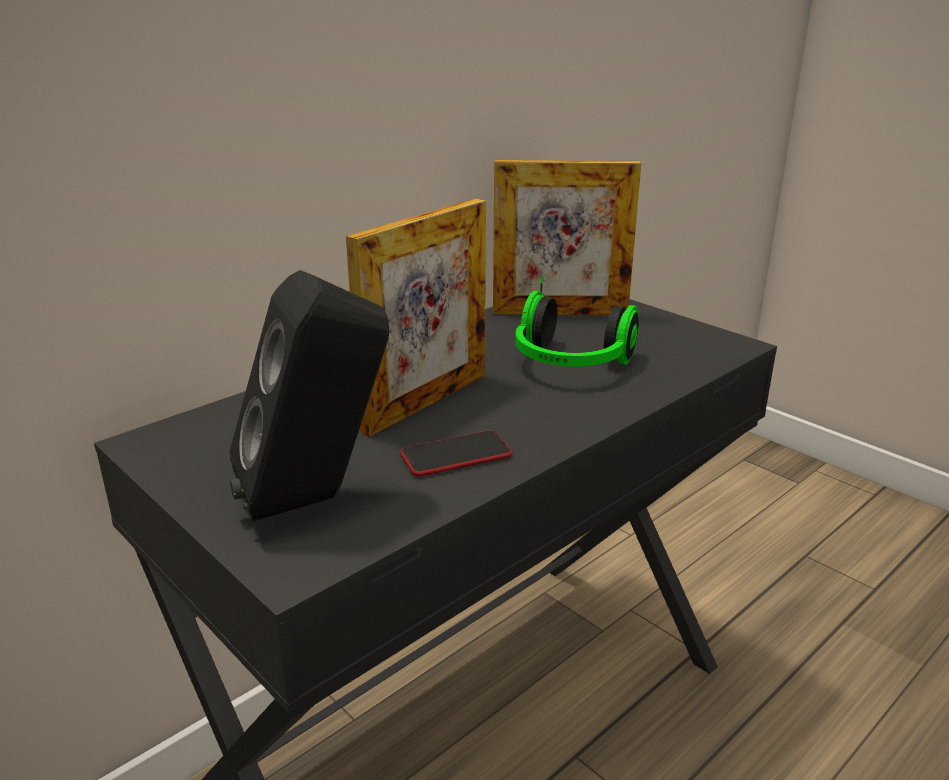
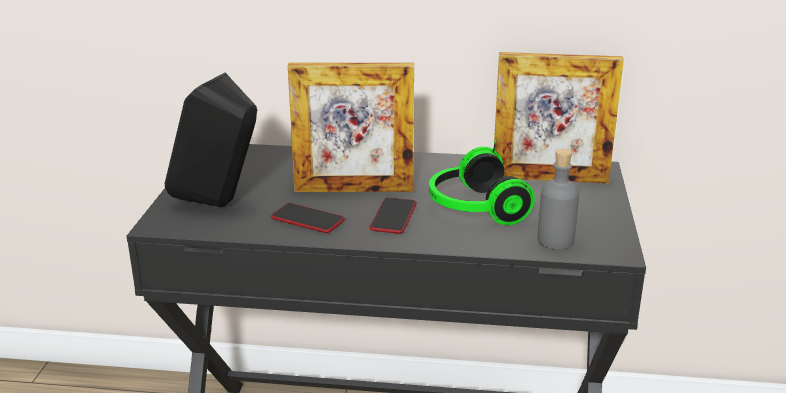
camera: 50 degrees right, 0 degrees up
(527, 406) = (393, 217): none -> phone
(559, 313) = (549, 178): picture frame -> picture frame turned 45 degrees counterclockwise
(687, 358) = (555, 241): none -> grey bottle

